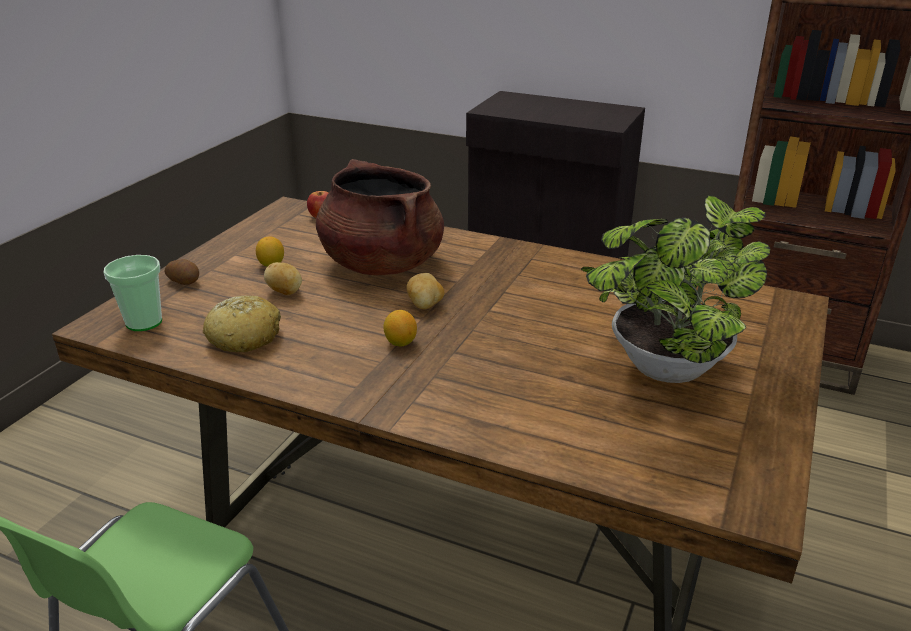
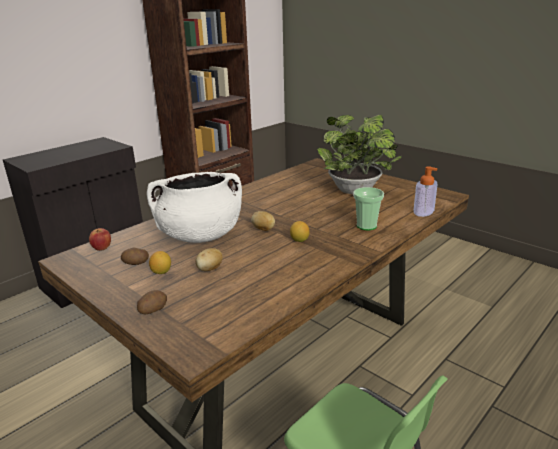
camera: 70 degrees left, 5 degrees down
(144, 322) = (207, 329): cup -> cup (366, 226)
(244, 337) = (261, 287): bread -> none
(289, 245) = (135, 263): none -> potato
(381, 264) = (200, 235): brown cooking pot -> white cooking pot
(618, 472) = (423, 211): none -> soap dispenser

